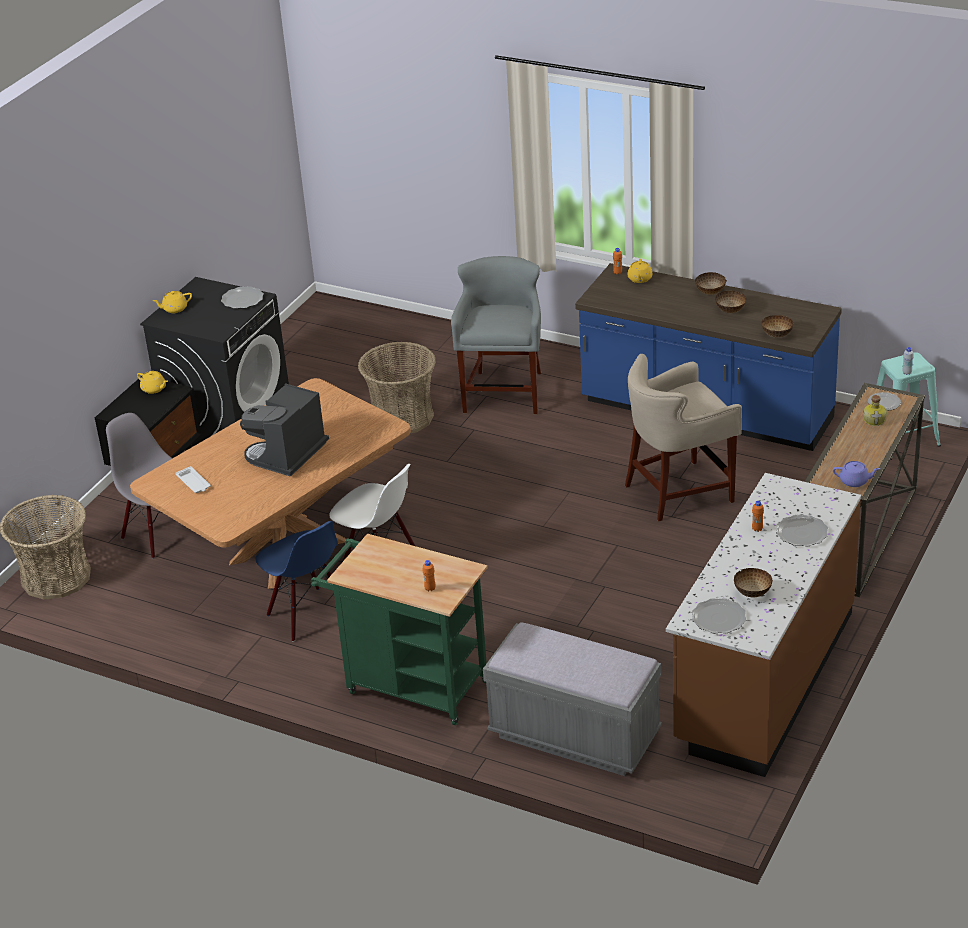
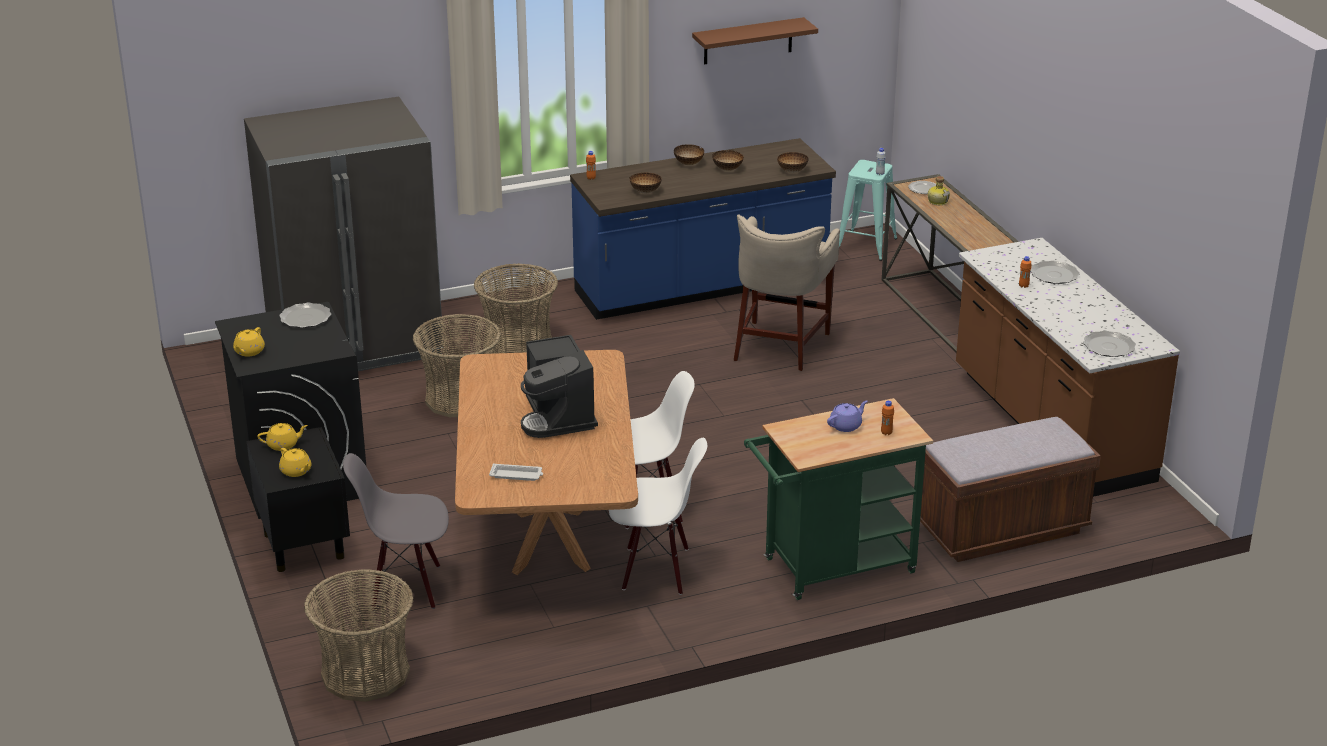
camera: 50 degrees left, 5 degrees down
(307, 614) = (656, 570): blue chair -> white chair
(406, 341) = (355, 345): none -> grey fridge
(504, 394) = (518, 344): grey stool -> basket
(574, 735) = (1002, 530): grey bench -> brown bench
(639, 279) = (617, 175): yellow teapot -> yellow teapot (296, 471)
(753, 593) = (1097, 322): bowl -> bowl (646, 191)
(806, 195) = (748, 41): none -> brown shelf
(855, 481) = (999, 240): purple teapot -> purple teapot (846, 426)

